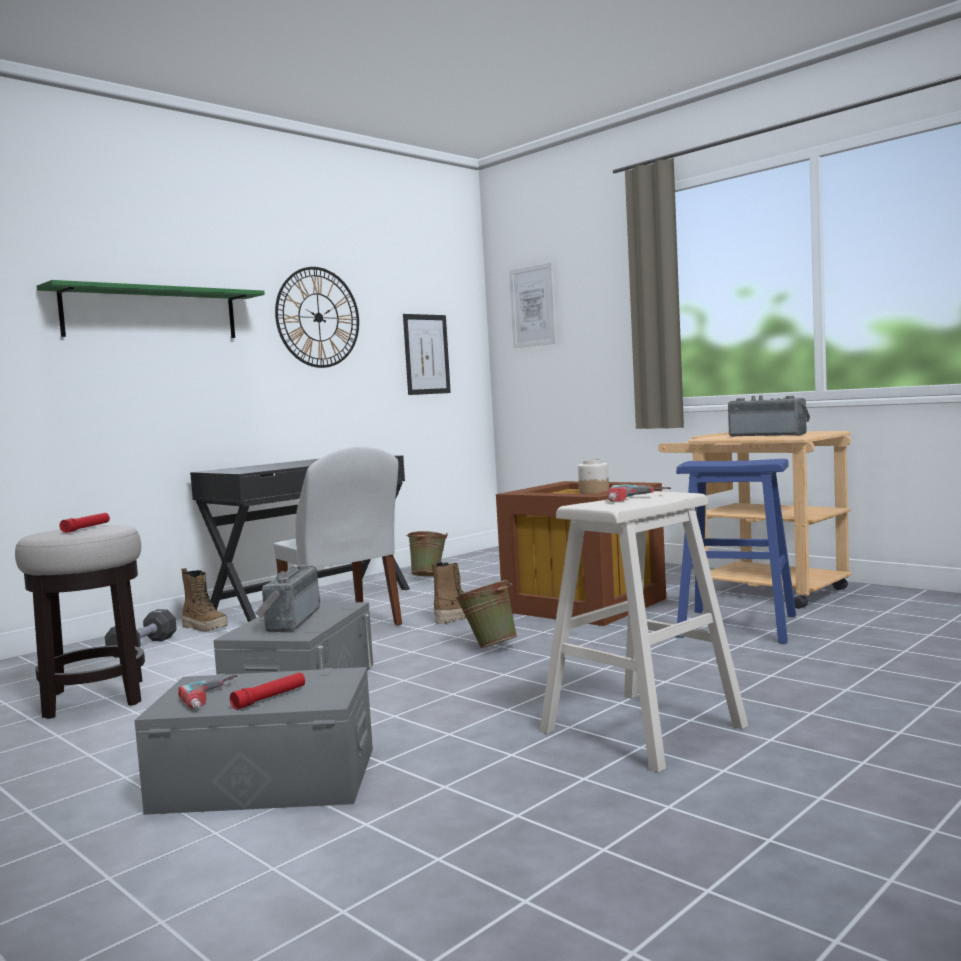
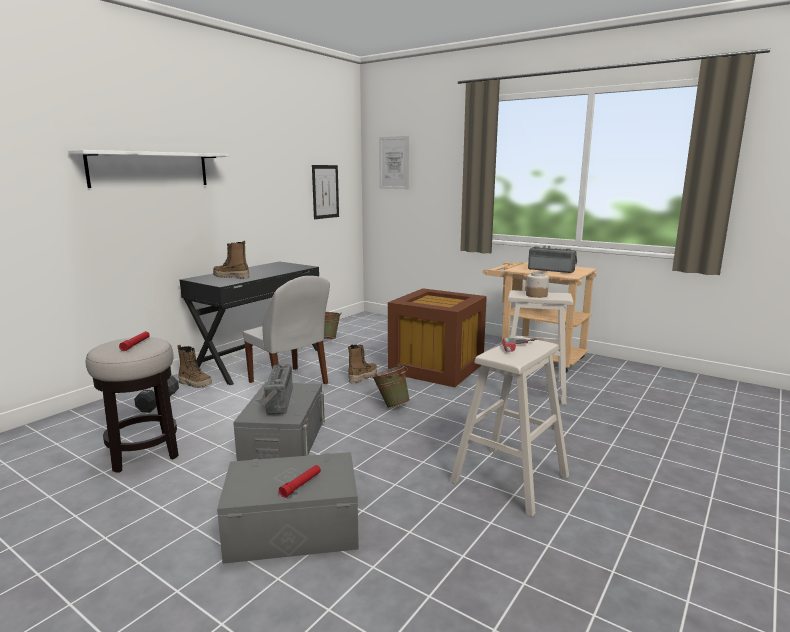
camera: 10 degrees left, 10 degrees up
(151, 314) = (150, 169): green shelf -> white shelf
(216, 697) = (263, 484): power drill -> none
(264, 467) = (231, 277): none -> boot
(318, 317) = (259, 168): wall clock -> none
(593, 492) = (446, 301): jar -> jar (536, 295)
(738, 626) = (533, 389): blue stool -> beige stool

